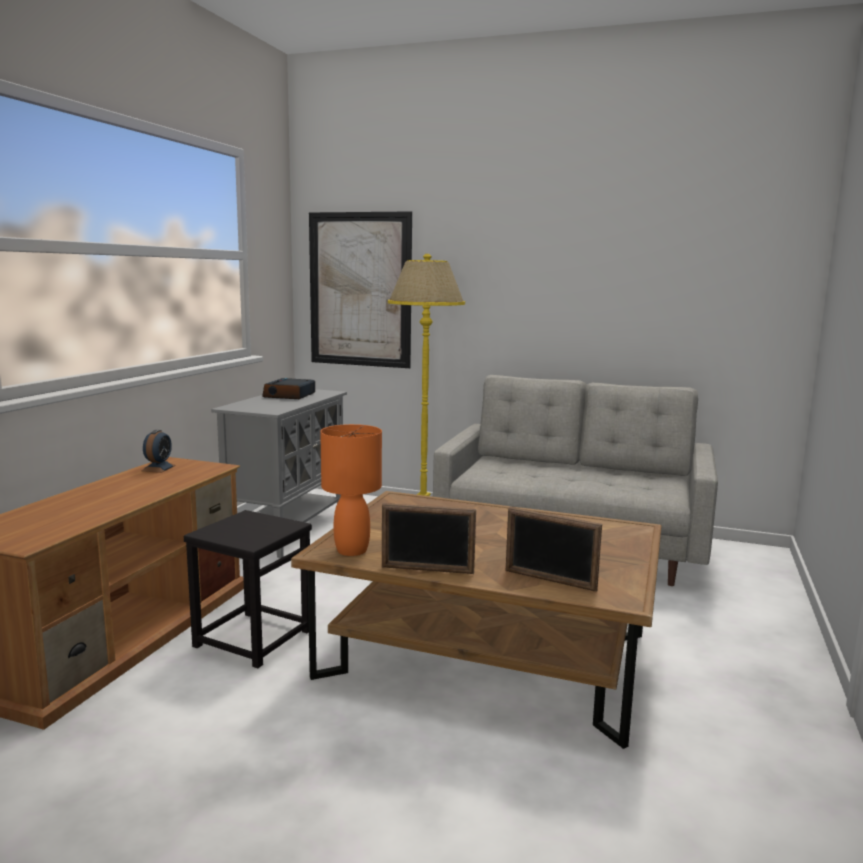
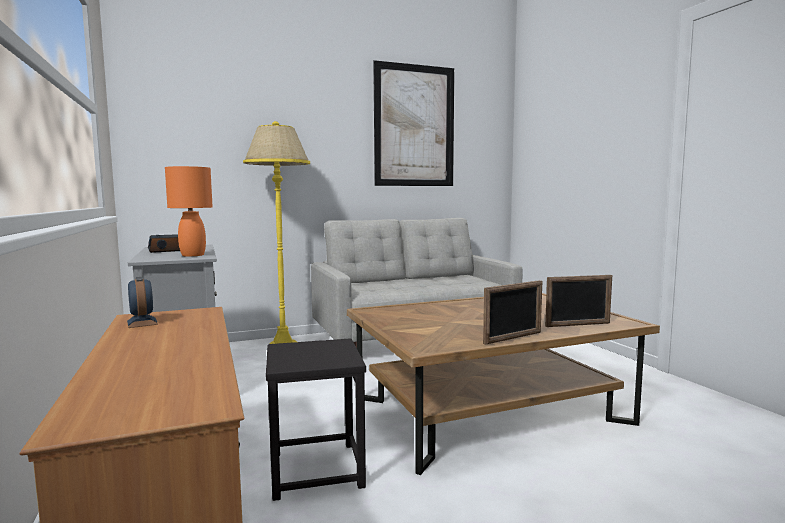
camera: 40 degrees left, 5 degrees down
(352, 551) = (436, 342): orange table lamp -> orange table lamp (193, 255)
(360, 290) = (191, 155): picture -> picture (414, 126)

